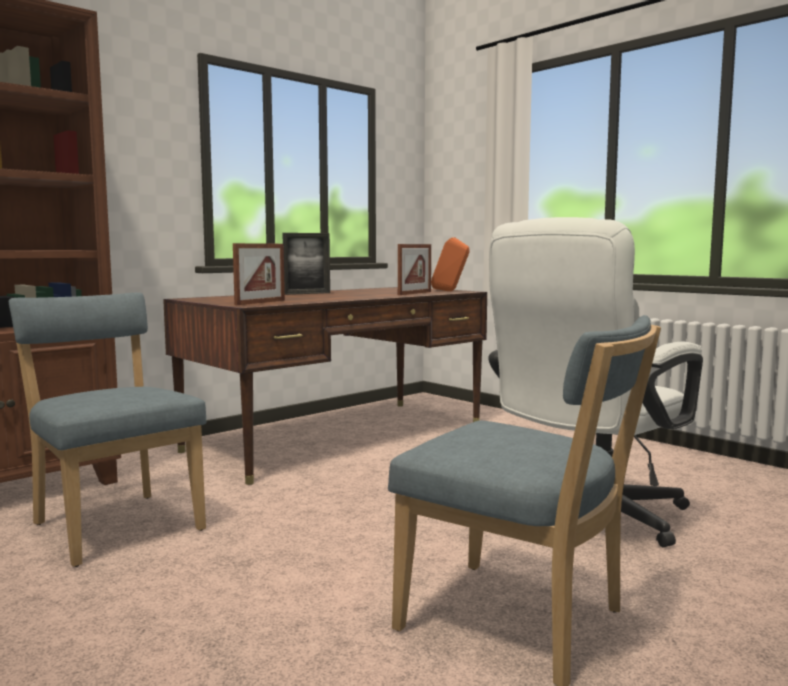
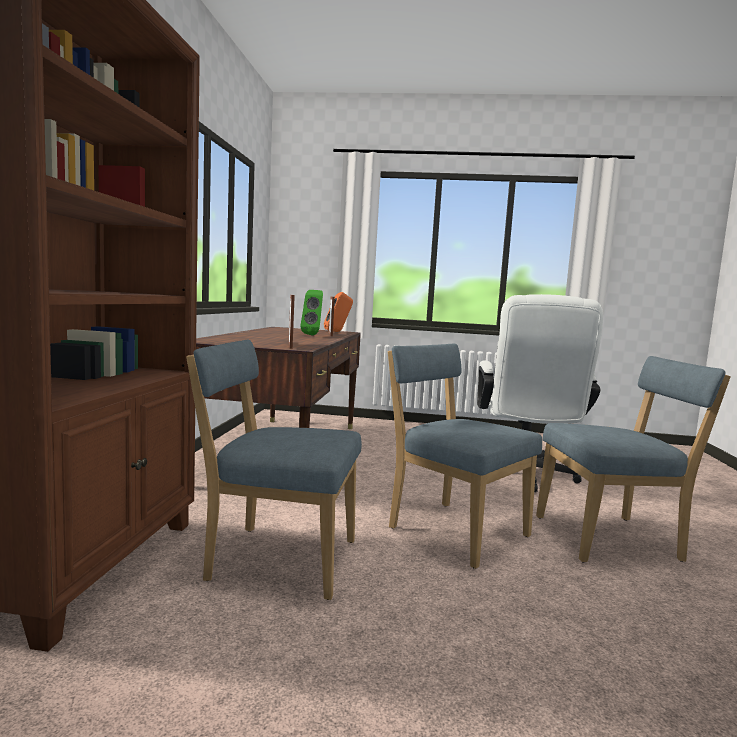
camera: 40 degrees left, 0 degrees up
(307, 293) = (257, 334): picture frame -> none
(327, 549) = (453, 530): none -> blue chair
(378, 294) = (313, 335): none -> green speaker

